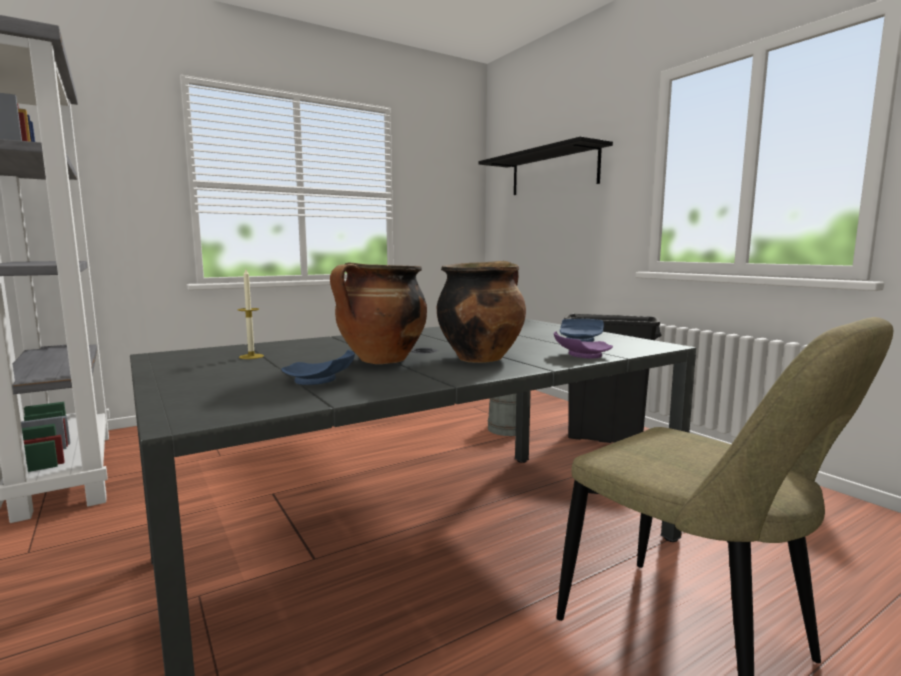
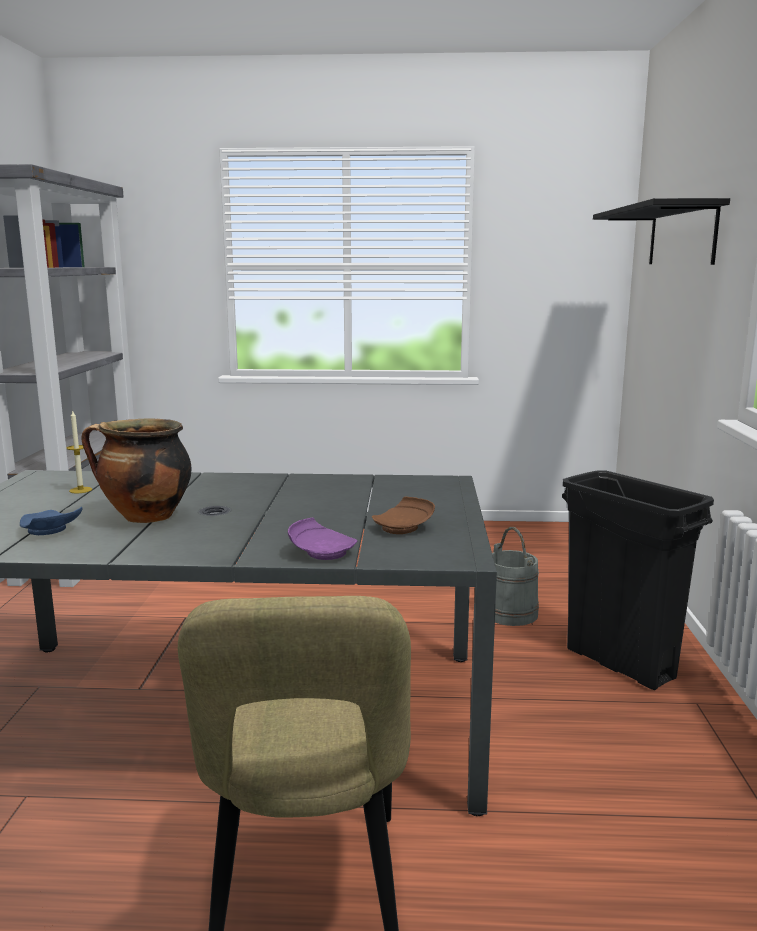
camera: 35 degrees right, 5 degrees up
(481, 357) = (228, 532): cooking pot -> none
(581, 340) = (404, 528): blue plate -> brown plate

